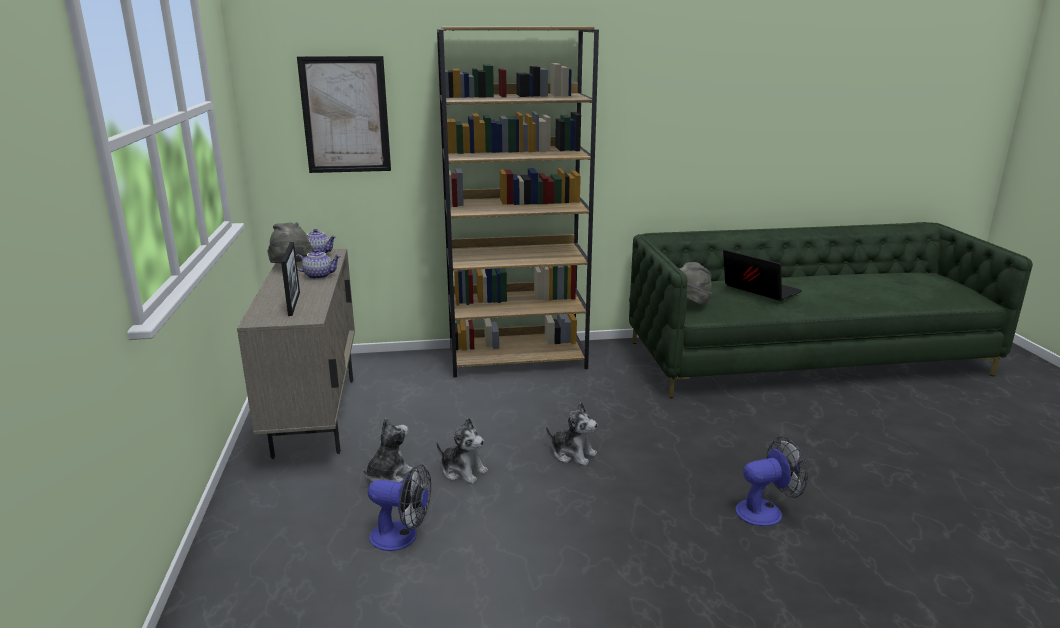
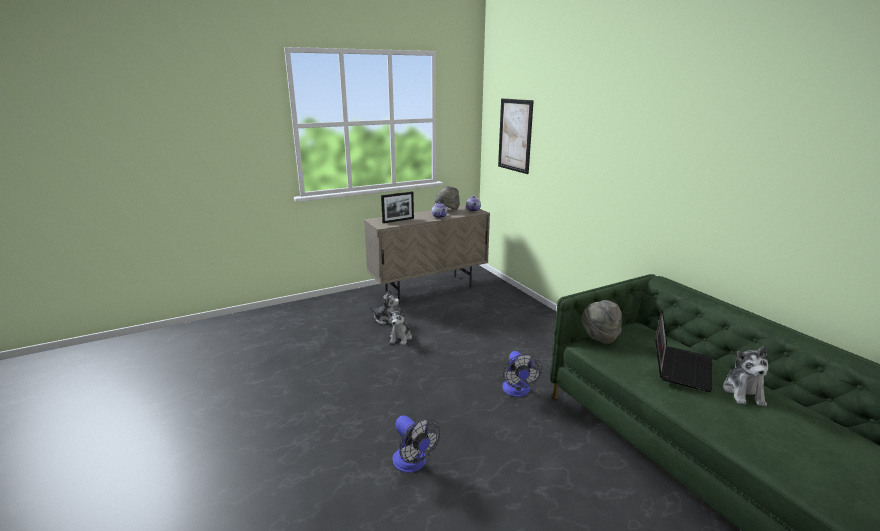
camera: 70 degrees right, 0 degrees up
(402, 537) = (337, 336): fan -> fan (517, 391)
(518, 358) = (551, 326): brown bookcase -> none
(572, 454) = (440, 369): plush toy -> plush toy (743, 393)

